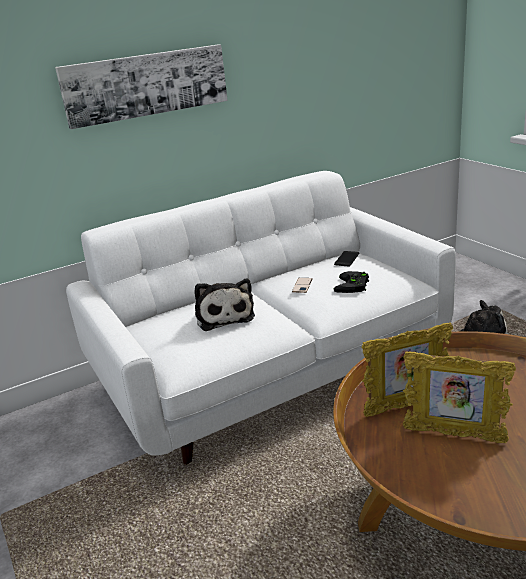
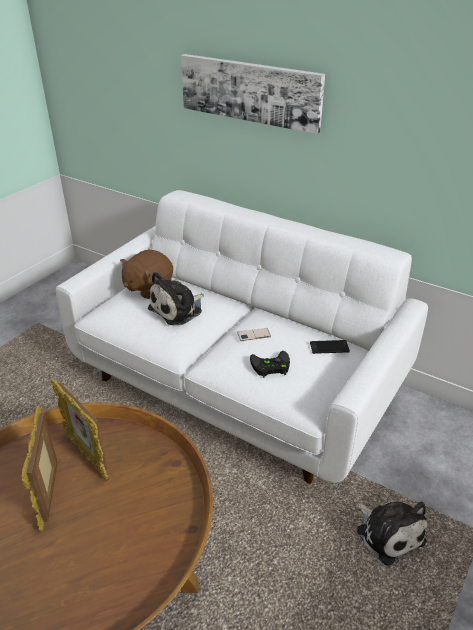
camera: 60 degrees right, 10 degrees up
(161, 329) = (148, 287): none -> brown plush toy

